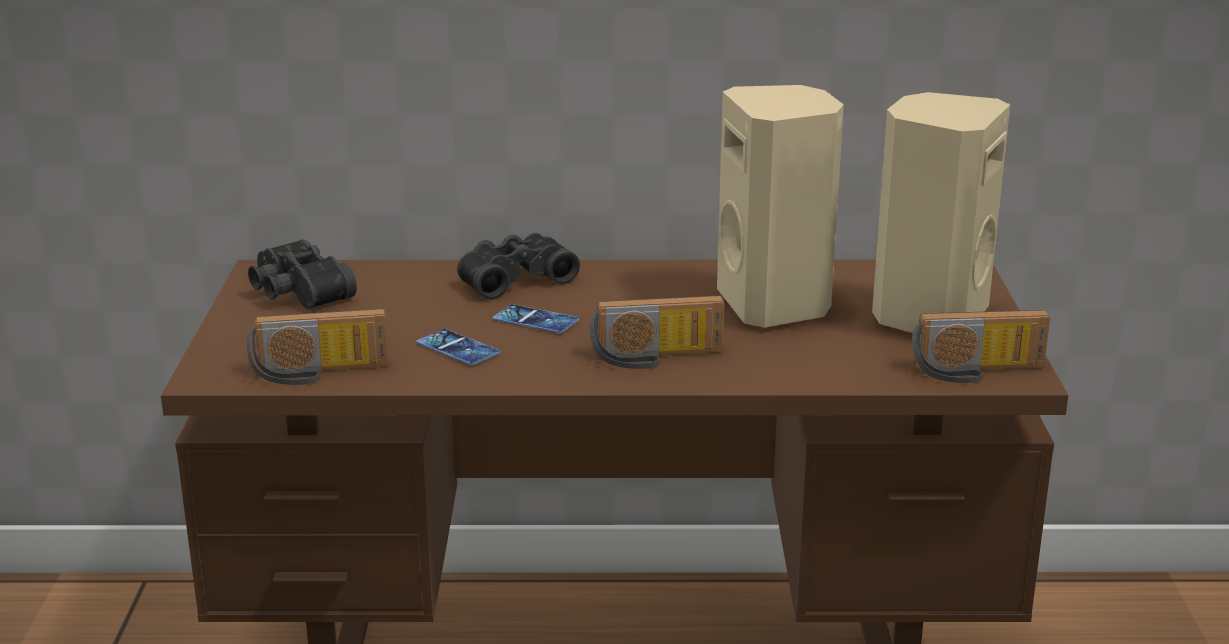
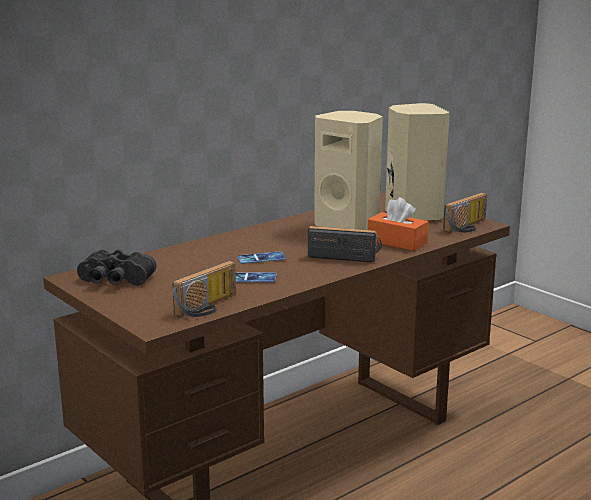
camera: 40 degrees left, 5 degrees down
(514, 279) = (213, 246): black binoculars -> none
(657, 358) = (345, 256): radio -> radio turned 120 degrees counterclockwise
(791, 360) = (397, 242): none -> orange tissue box

